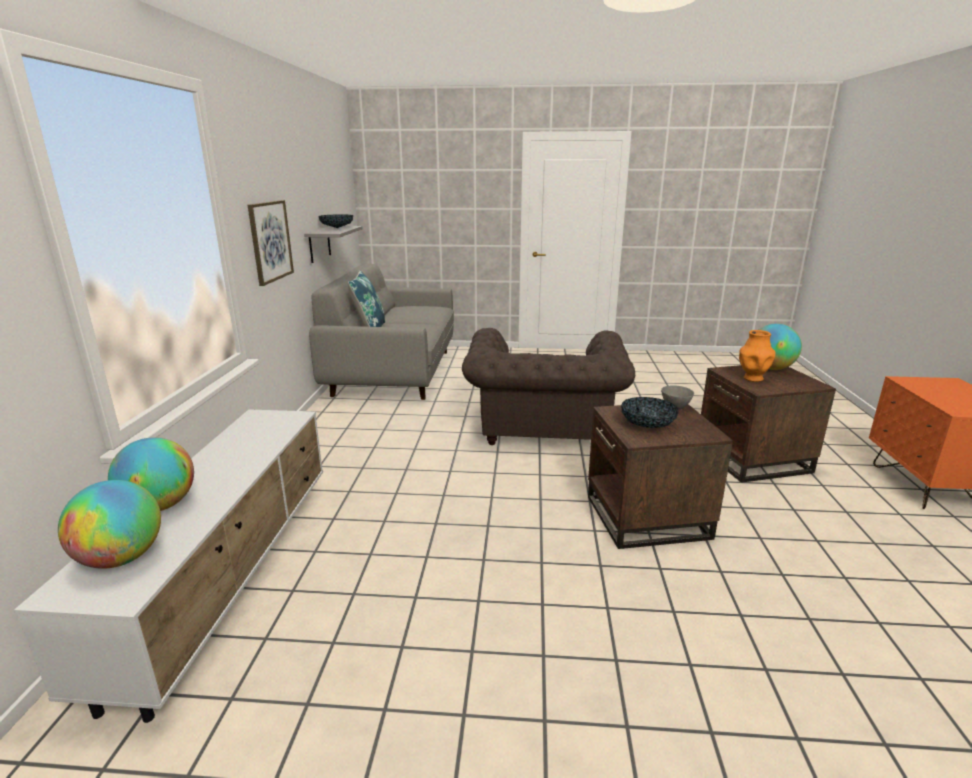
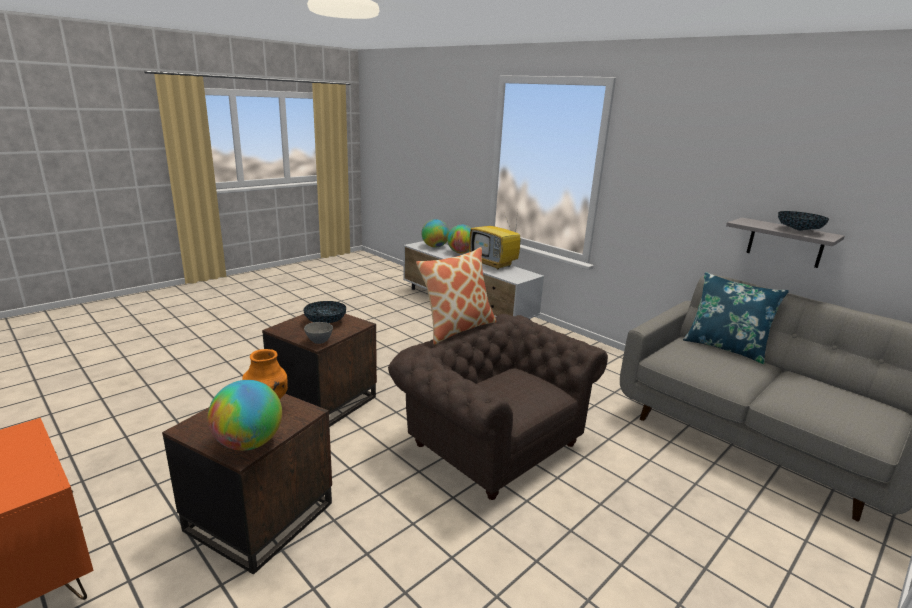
camera: 130 degrees right, 0 degrees up
(222, 452) = (494, 264): none -> television
(270, 241) = (662, 201): picture -> none
(549, 359) = (456, 328): none -> pillow

